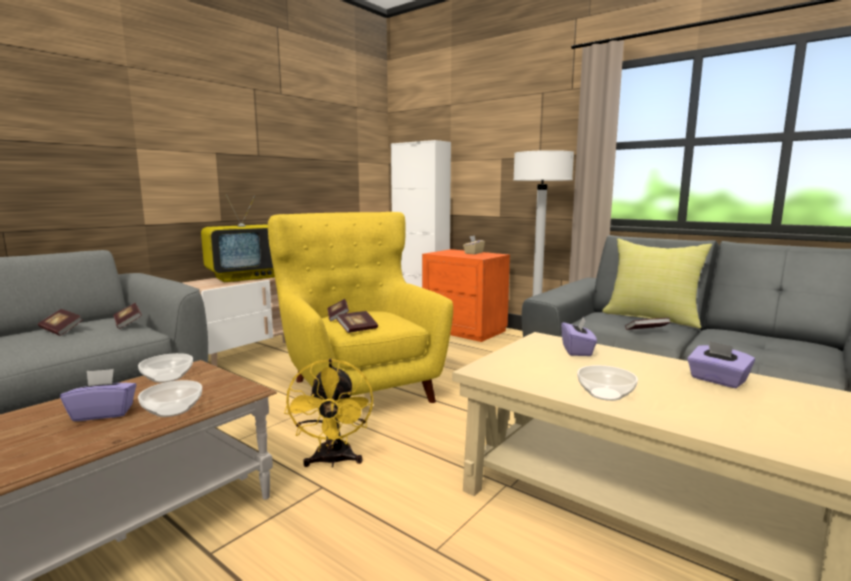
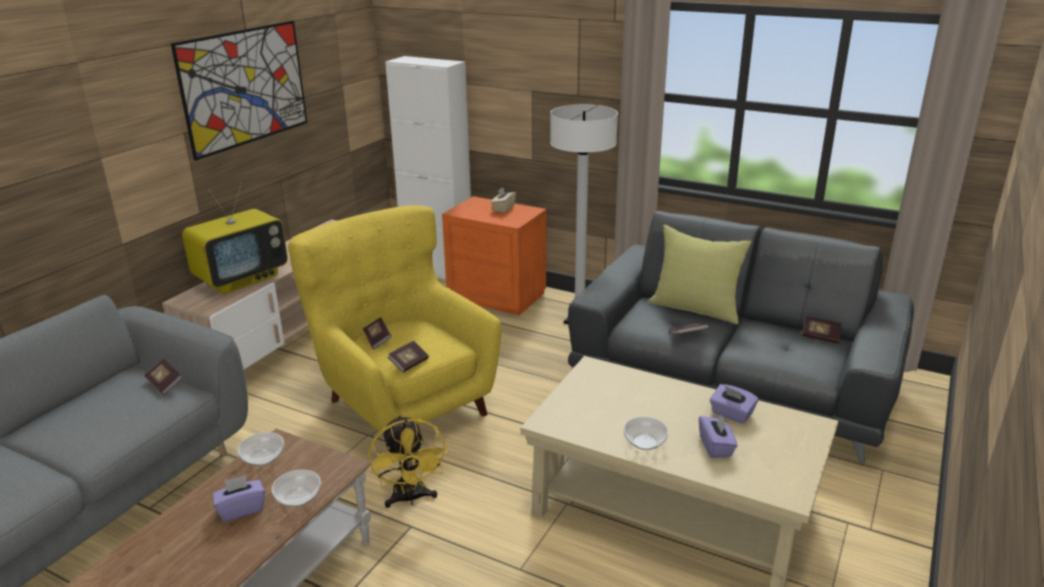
camera: 10 degrees left, 15 degrees up
(61, 330) = (105, 405): book -> book (820, 337)
(275, 134) = (245, 87): none -> picture
(577, 350) = (623, 384): purple tissue box -> purple tissue box (716, 447)

